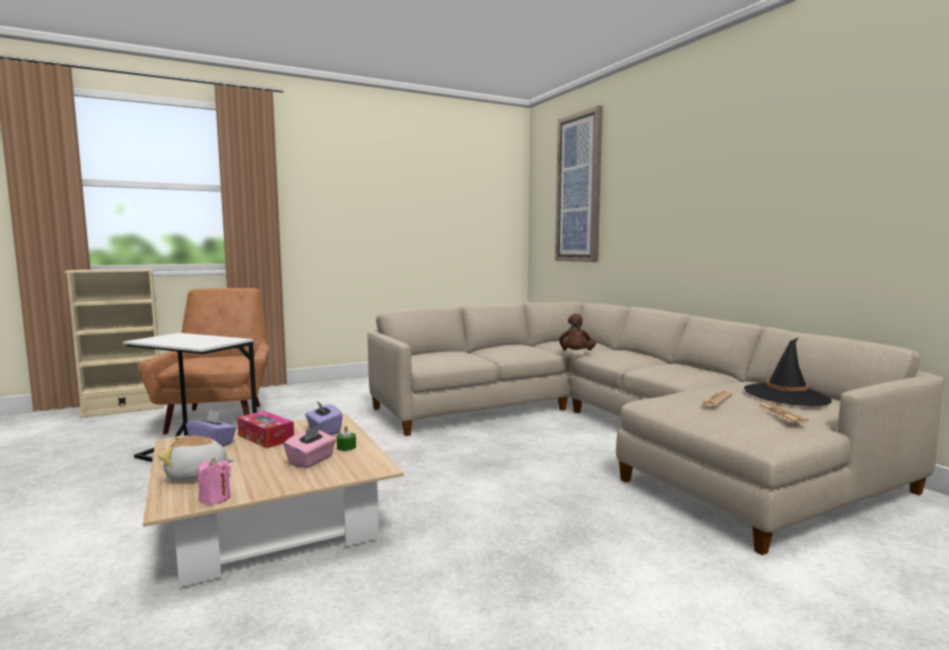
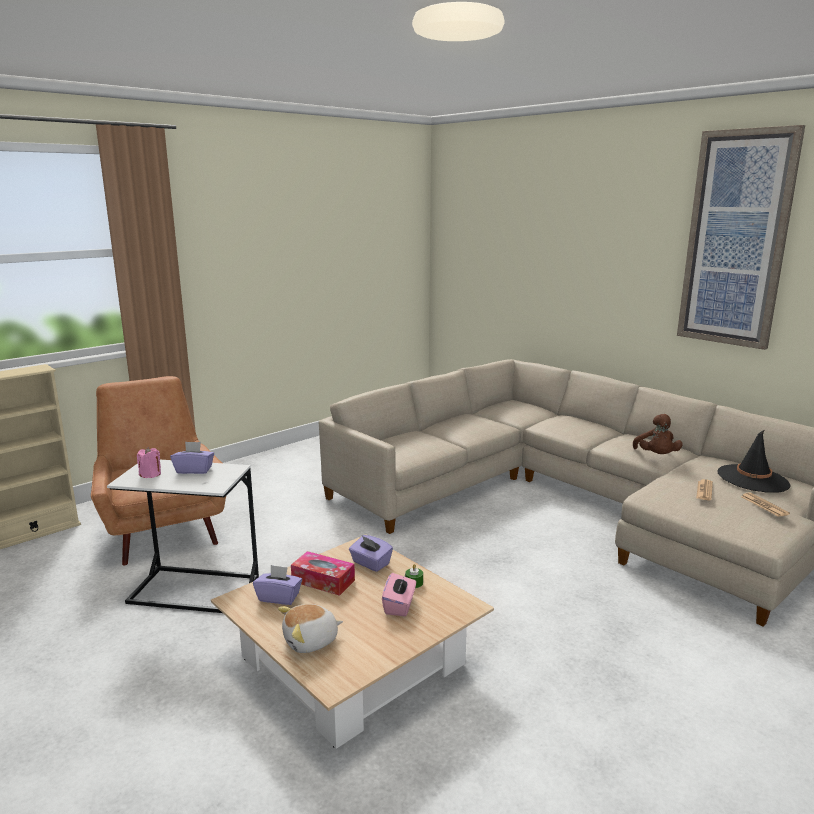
camera: 15 degrees left, 10 degrees up
(203, 338) = (194, 470): none -> purple tissue box
(215, 498) = (361, 667): pink candle -> pink candle (150, 474)
(576, 354) = (530, 426): brown plush toy -> brown plush toy (656, 456)
(579, 188) = (500, 231): picture -> picture (736, 240)

